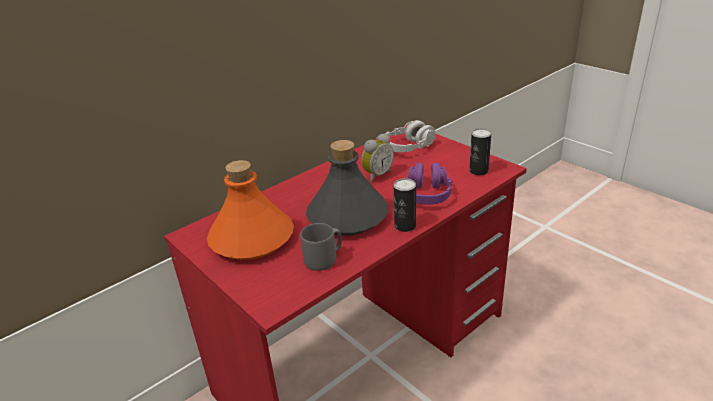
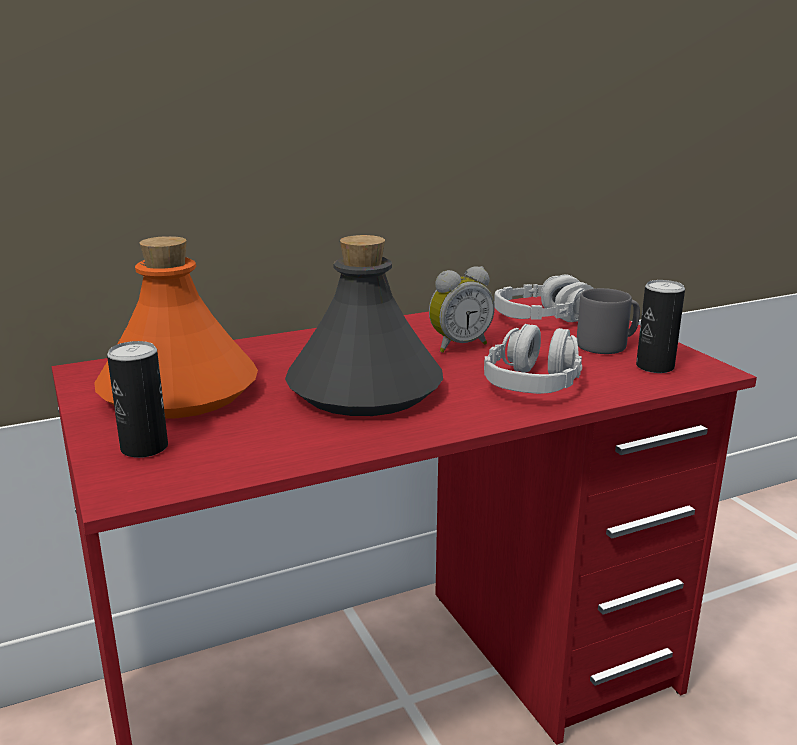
camera: 15 degrees right, 10 degrees down
(324, 259) = (275, 440): grey mug -> grey mug (607, 345)
(405, 226) = (459, 420): can -> can (144, 448)
(427, 194) = (533, 383): purple headphones -> grey headphones

